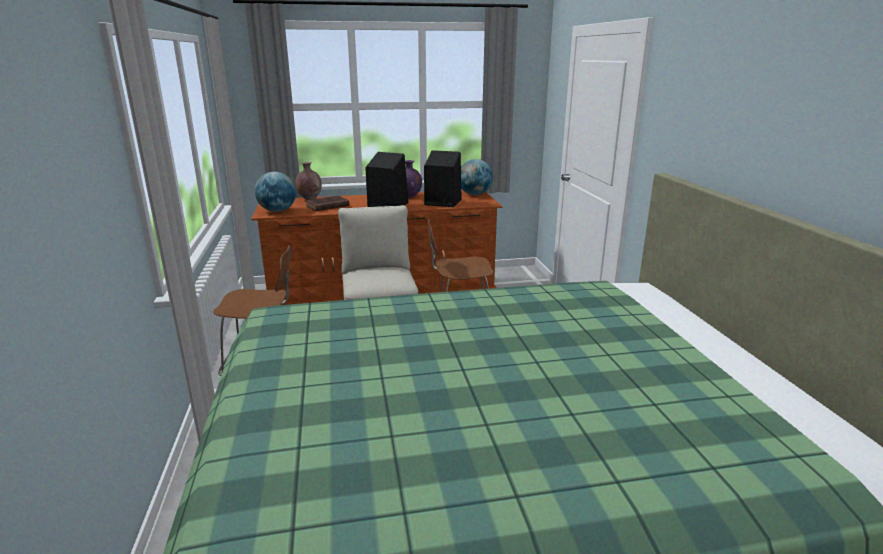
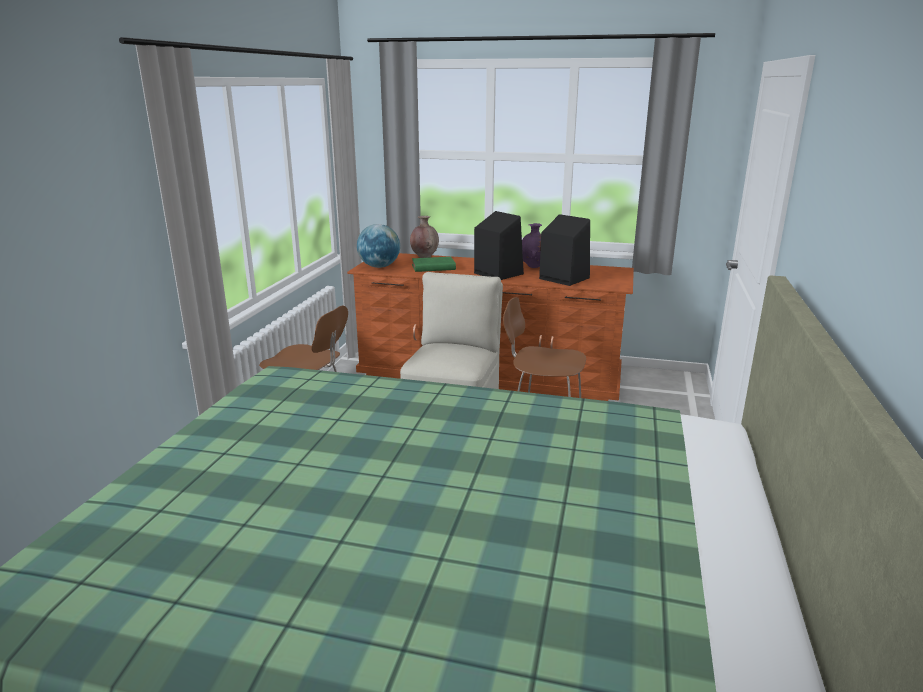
camera: 25 degrees right, 0 degrees up
(326, 206) = (432, 267): brown book -> green book
(474, 194) = (614, 273): globe -> none

